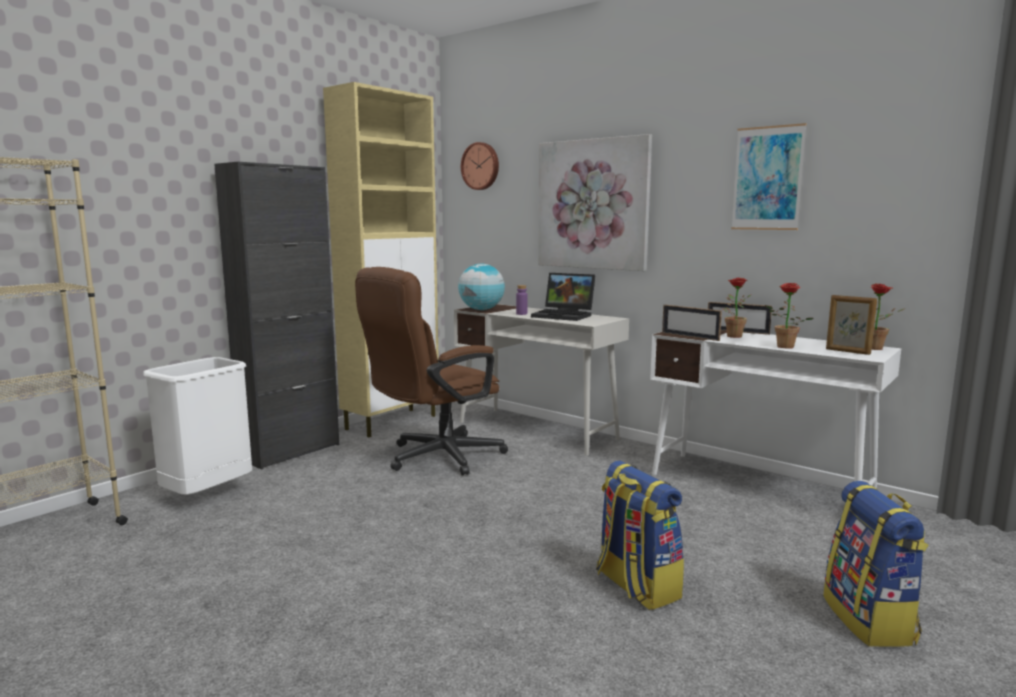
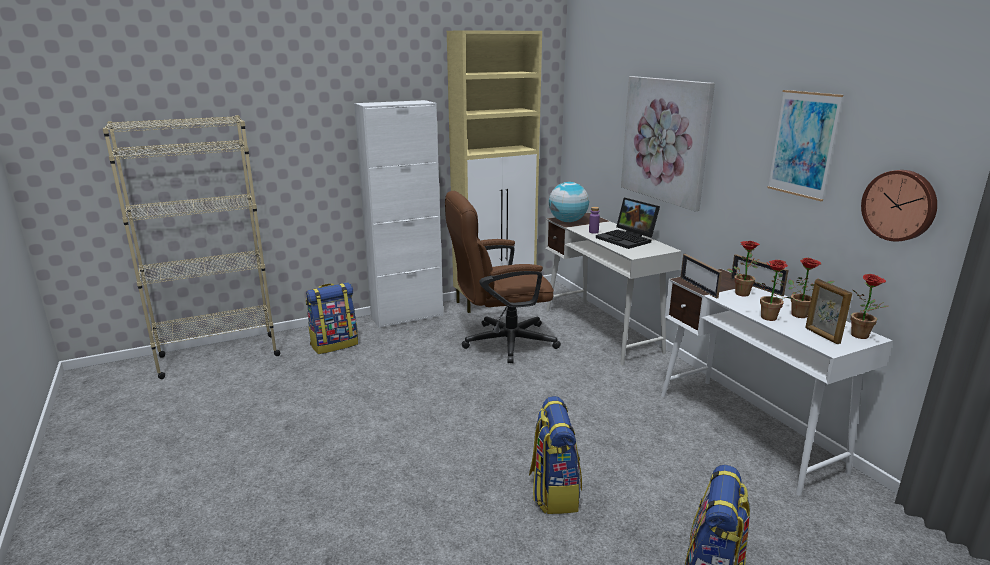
camera: 25 degrees right, 10 degrees up
(208, 496) = (334, 344): white trash can -> backpack
(290, 452) = (407, 316): black cabinet -> white cabinet
(481, 166) = (589, 88): wall clock -> wall clock (900, 205)
(808, 342) = (802, 315): none -> potted plant

